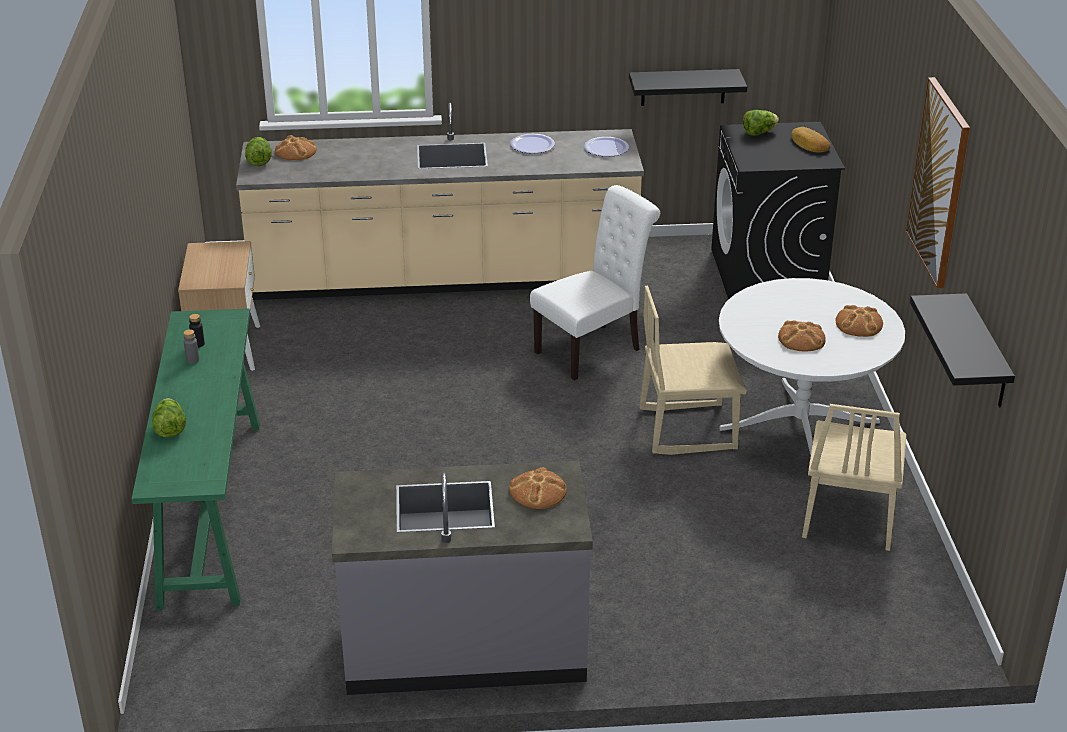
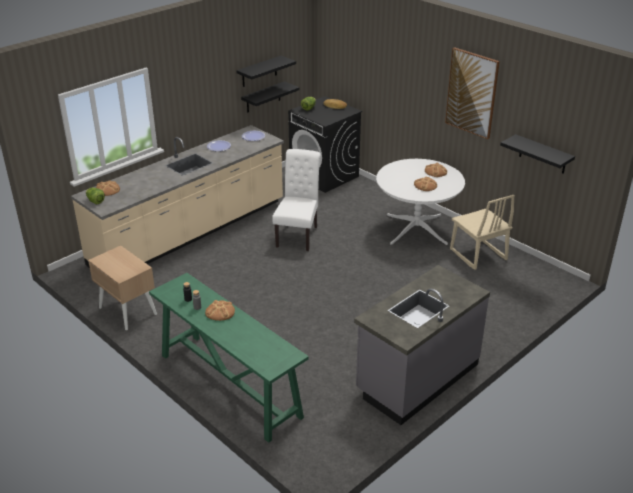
camera: 40 degrees left, 0 degrees up
(170, 429) = (237, 342): lettuce -> none
(537, 491) = (442, 284): bread -> bread (220, 312)
(678, 36) = (259, 71): none -> black shelf
(687, 428) = (378, 249): beige chair -> none

